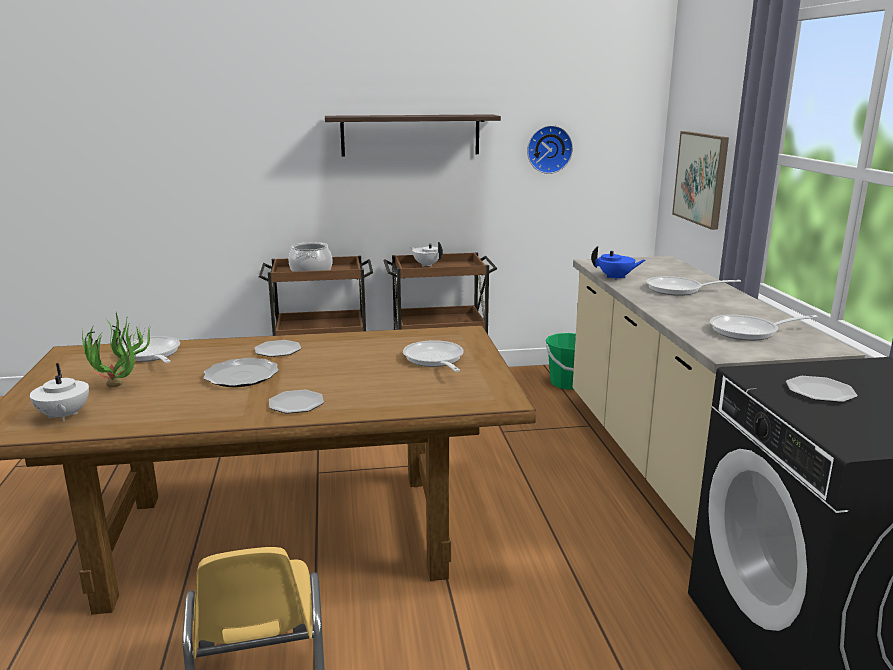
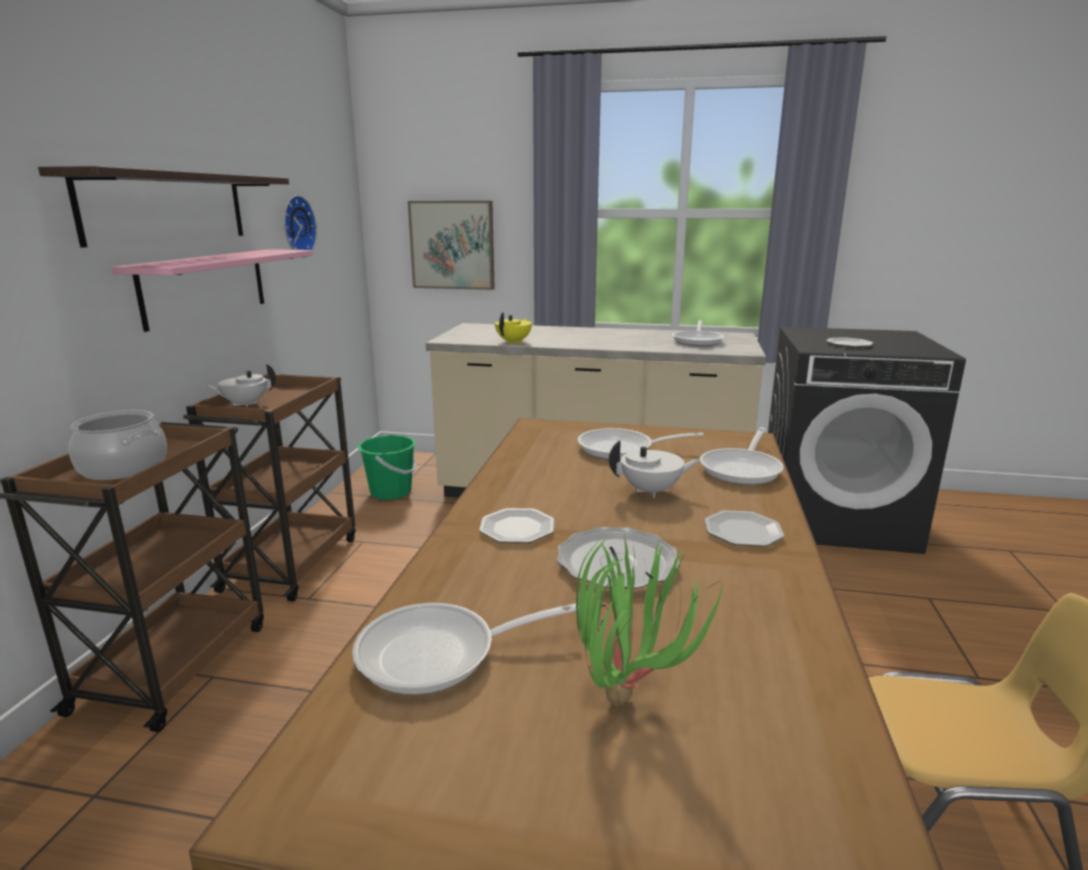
camera: 70 degrees left, 0 degrees up
(63, 416) = (772, 773): white teapot -> white teapot (651, 491)
(433, 185) = (205, 286): none -> pink shelf
(616, 277) = (514, 342): blue teapot -> yellow teapot
(679, 290) = (574, 336): frying pan -> frying pan (743, 469)

